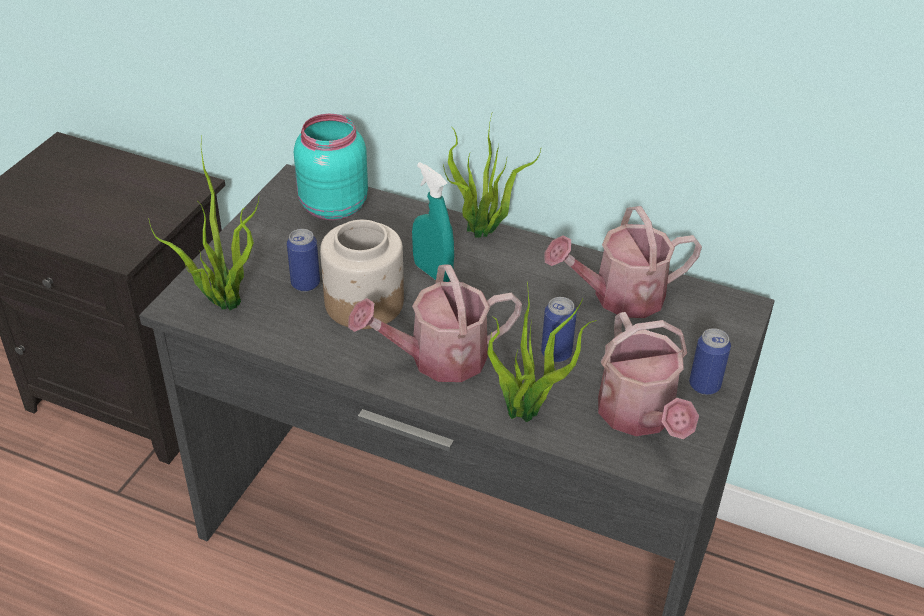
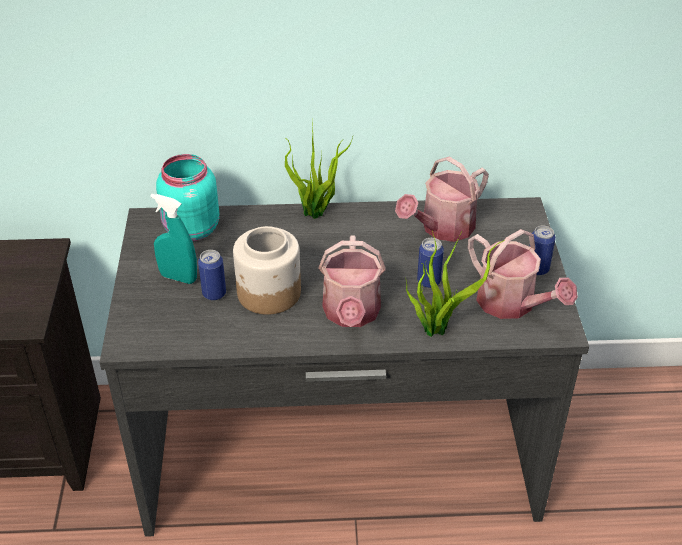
camera: 25 degrees left, 0 degrees up
(223, 300) = (159, 327): potted plant -> none
(432, 272) = (302, 254): turquoise spray bottle -> turquoise spray bottle (178, 277)
(437, 359) = (351, 314): watering can -> watering can turned 45 degrees counterclockwise

